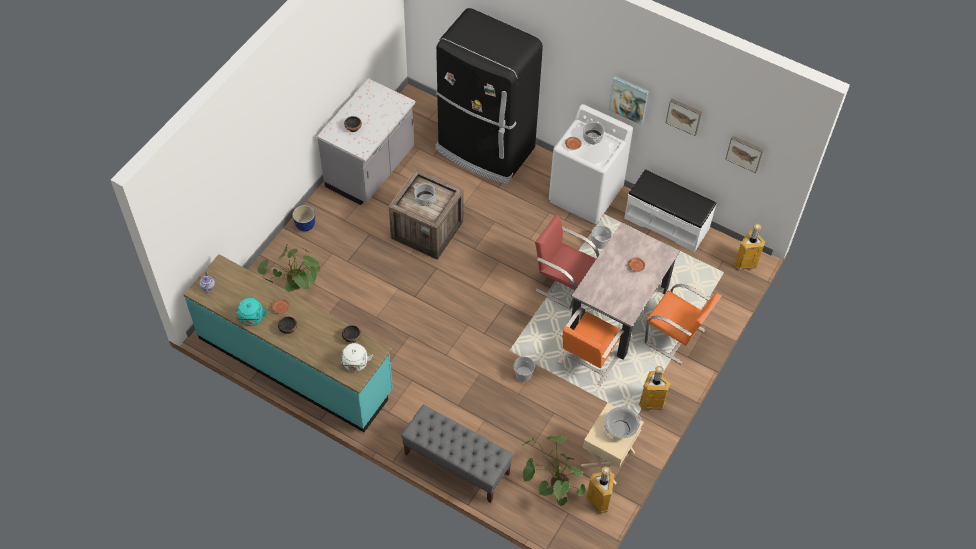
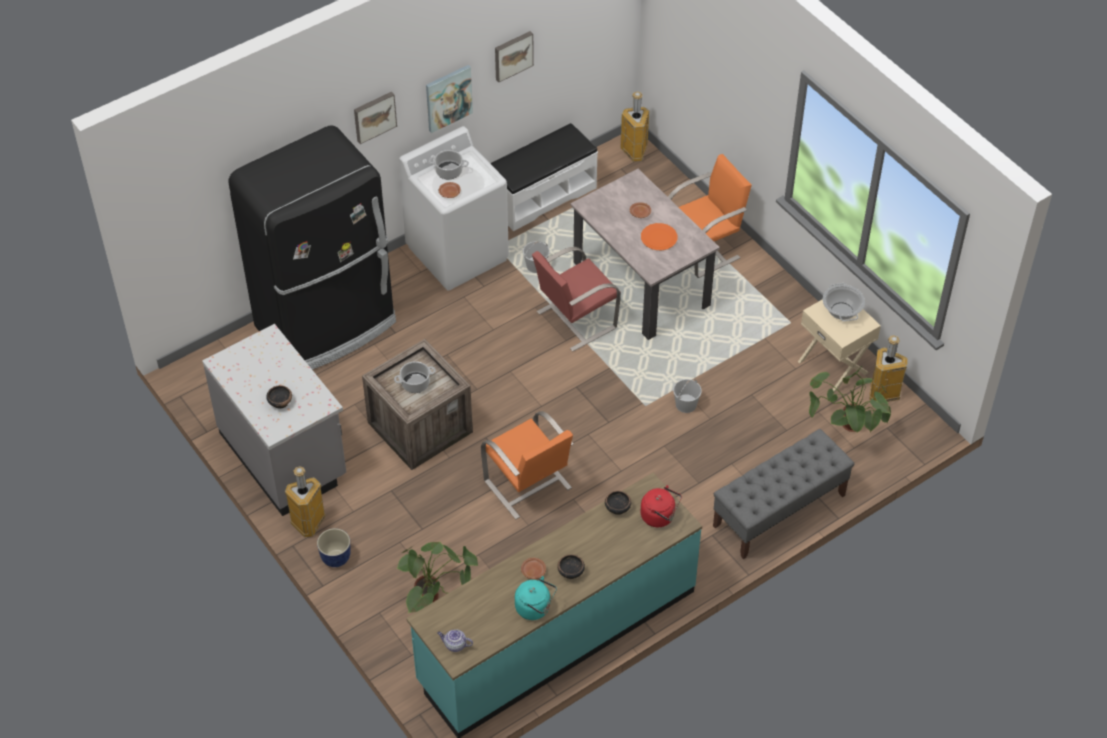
camera: 65 degrees left, 5 degrees down
(355, 364) = (660, 516): white kettle -> red kettle
(587, 359) = (694, 337): orange chair -> orange chair (528, 486)
(618, 285) = (658, 238): none -> orange plate
(651, 402) = (778, 302): trash can -> trash can (309, 523)
(745, 153) = (584, 33): picture -> picture (374, 116)

